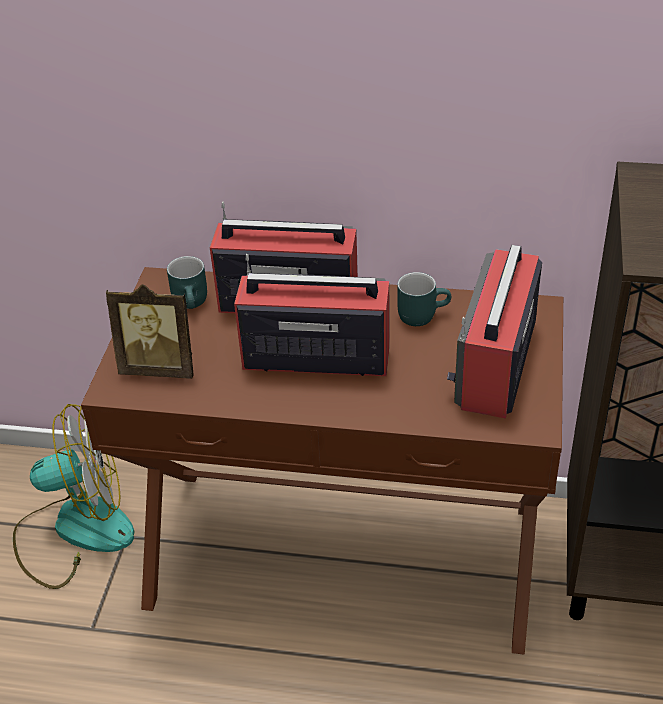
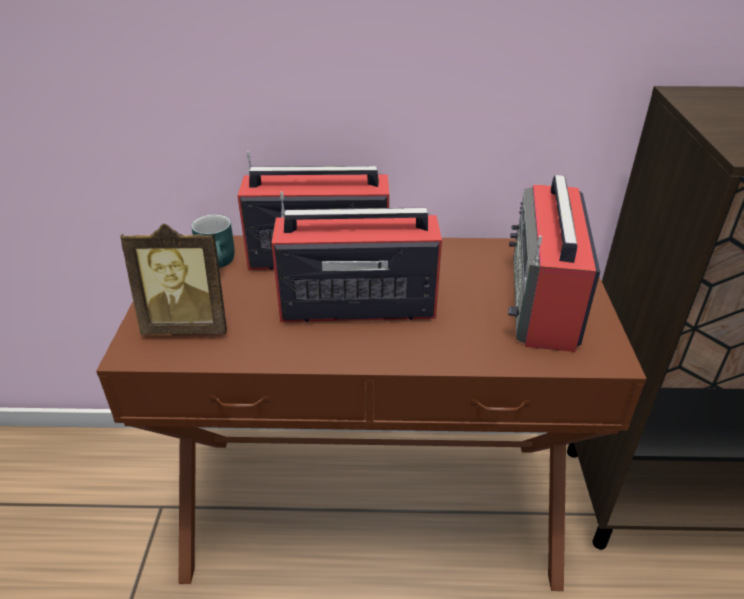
camera: 10 degrees left, 5 degrees down
(74, 530) = (109, 505): fan -> none
(421, 313) = (454, 260): turquoise mug -> none

